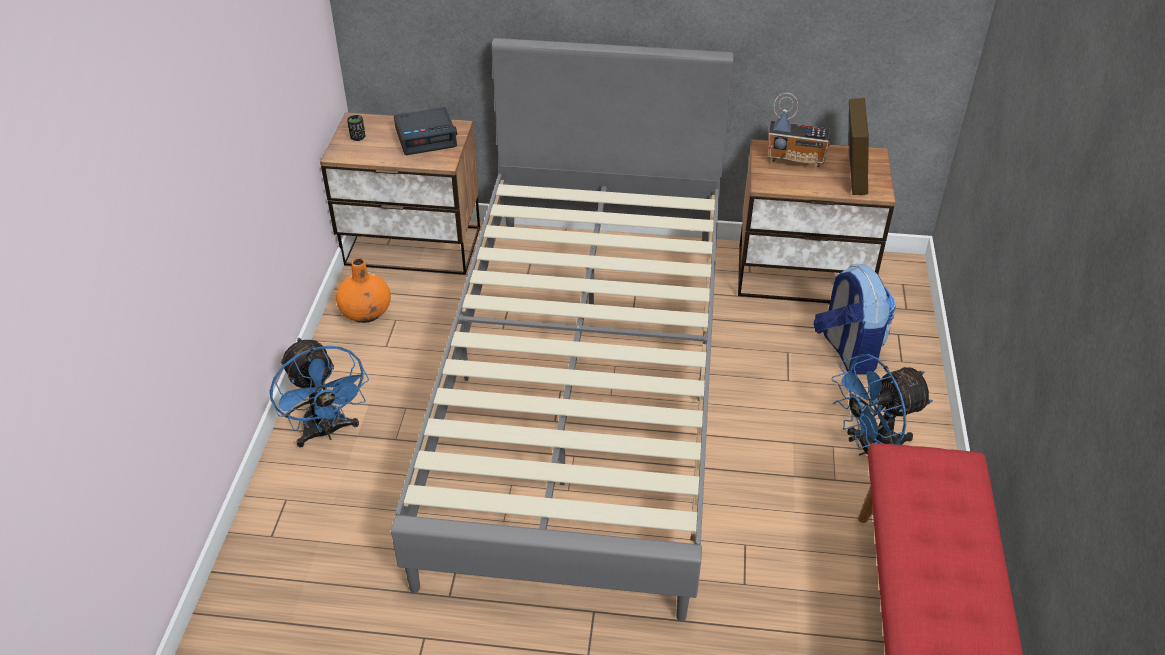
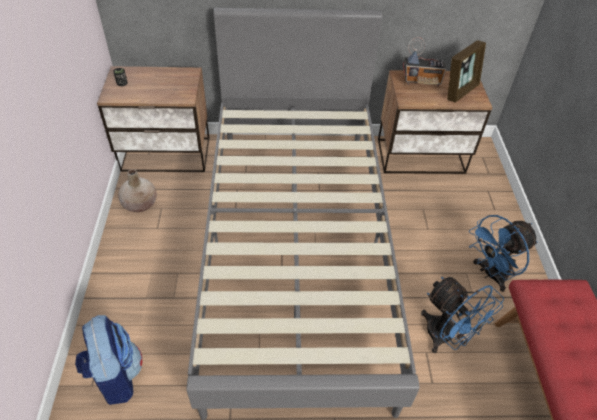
camera: 10 degrees left, 5 degrees up
(327, 432) = (123, 297): blue fan -> blue fan (446, 337)
(366, 312) = (140, 204): orange vase -> beige vase
(426, 137) = (171, 81): alarm clock -> none
(847, 351) = (460, 205): backpack -> backpack (115, 376)
(852, 175) = (460, 91): picture frame -> picture frame turned 45 degrees clockwise

